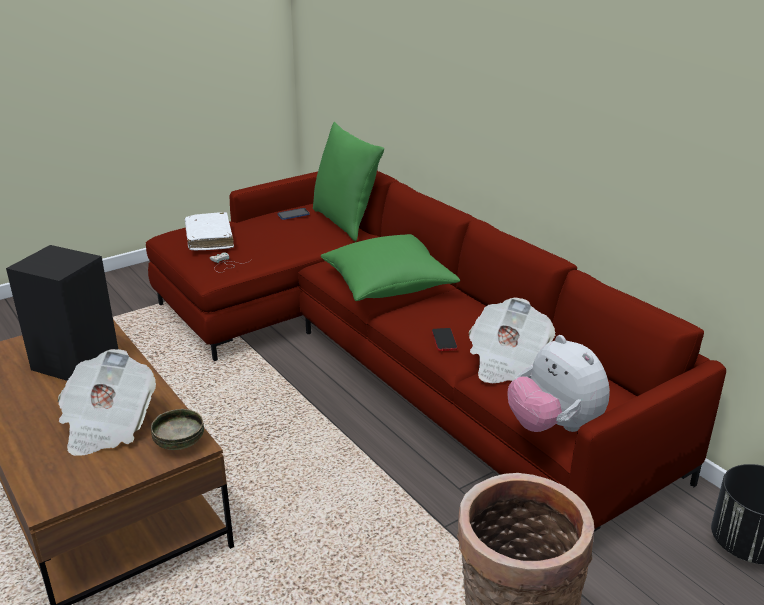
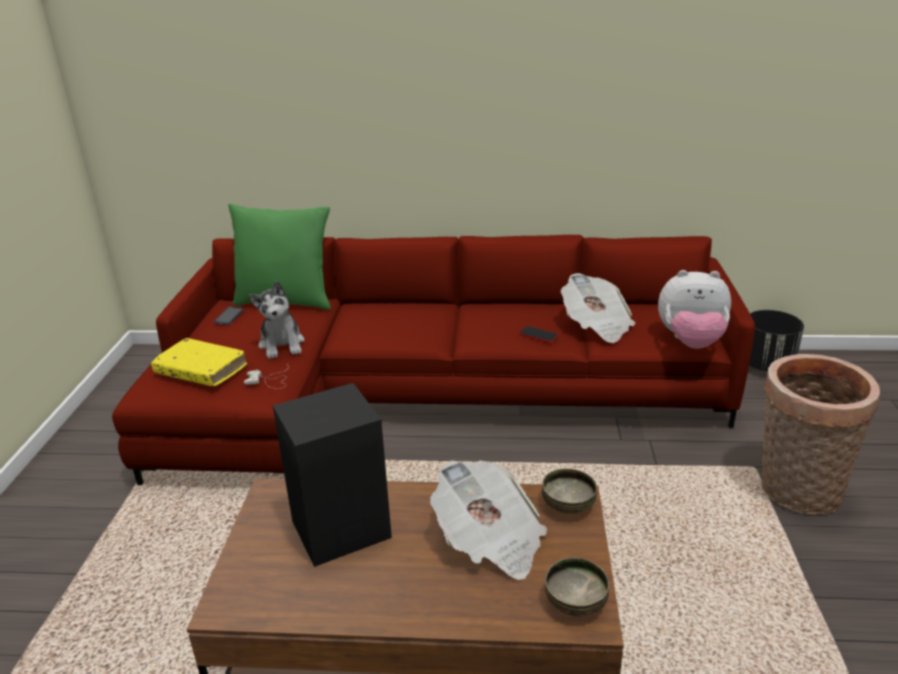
camera: 50 degrees left, 0 degrees up
(61, 489) = (576, 603): none -> bowl
(209, 238) = (201, 371): white book -> yellow book
(279, 248) = (282, 344): none -> plush toy
(388, 284) = (421, 324): green pillow -> none

